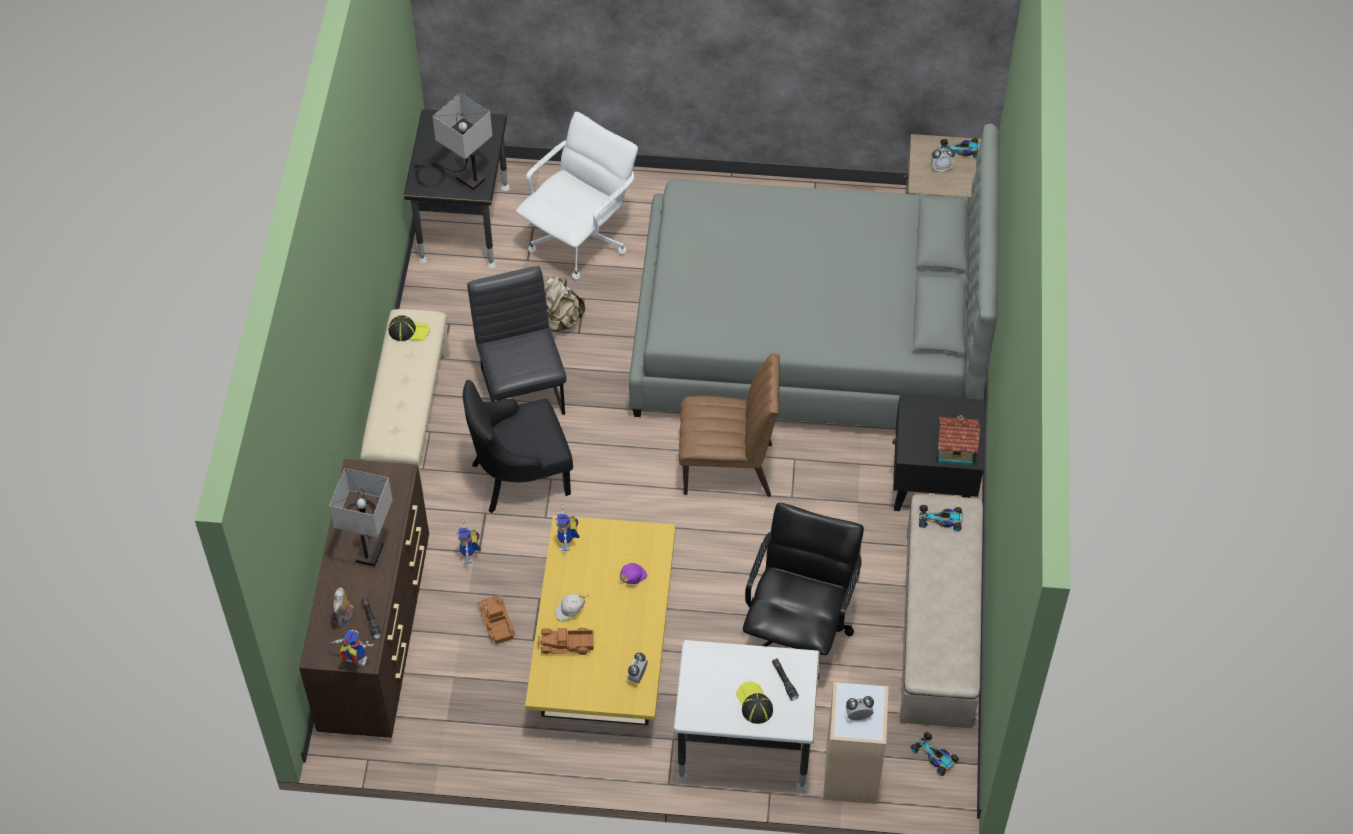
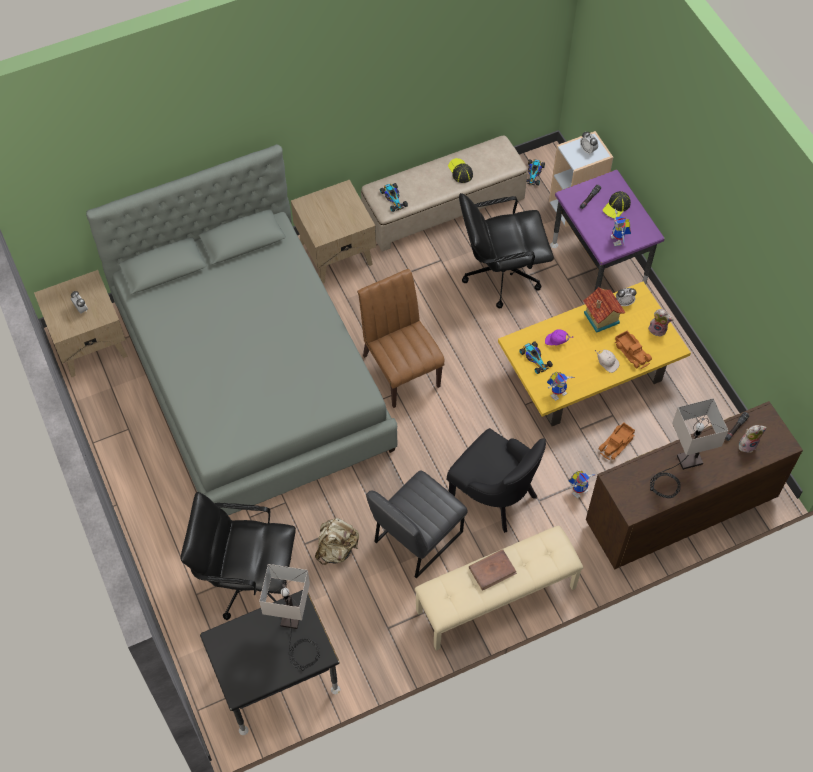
camera: 120 degrees left, 5 degrees up
(353, 662) = (773, 420): toy robot -> toy robot (618, 240)
(408, 331) = (452, 599): cap -> cap (460, 171)
(412, 375) = (492, 570): none -> brown book
(577, 690) = (658, 329): none -> plush toy
(580, 241) = (247, 578): white office chair -> black office chair
(744, 747) = (599, 265): white desk -> purple desk
(932, 483) = (336, 253): black nightstand -> beige nightstand
(955, 449) = (342, 199): toy house -> toy house (600, 318)
(961, 151) = (56, 304): toy car -> toy car (535, 358)

